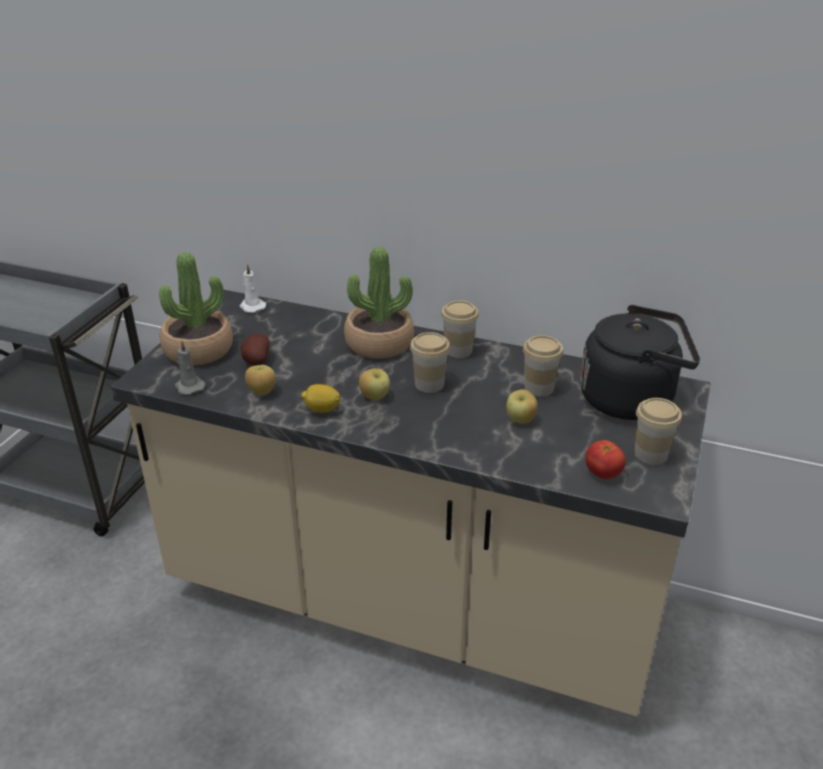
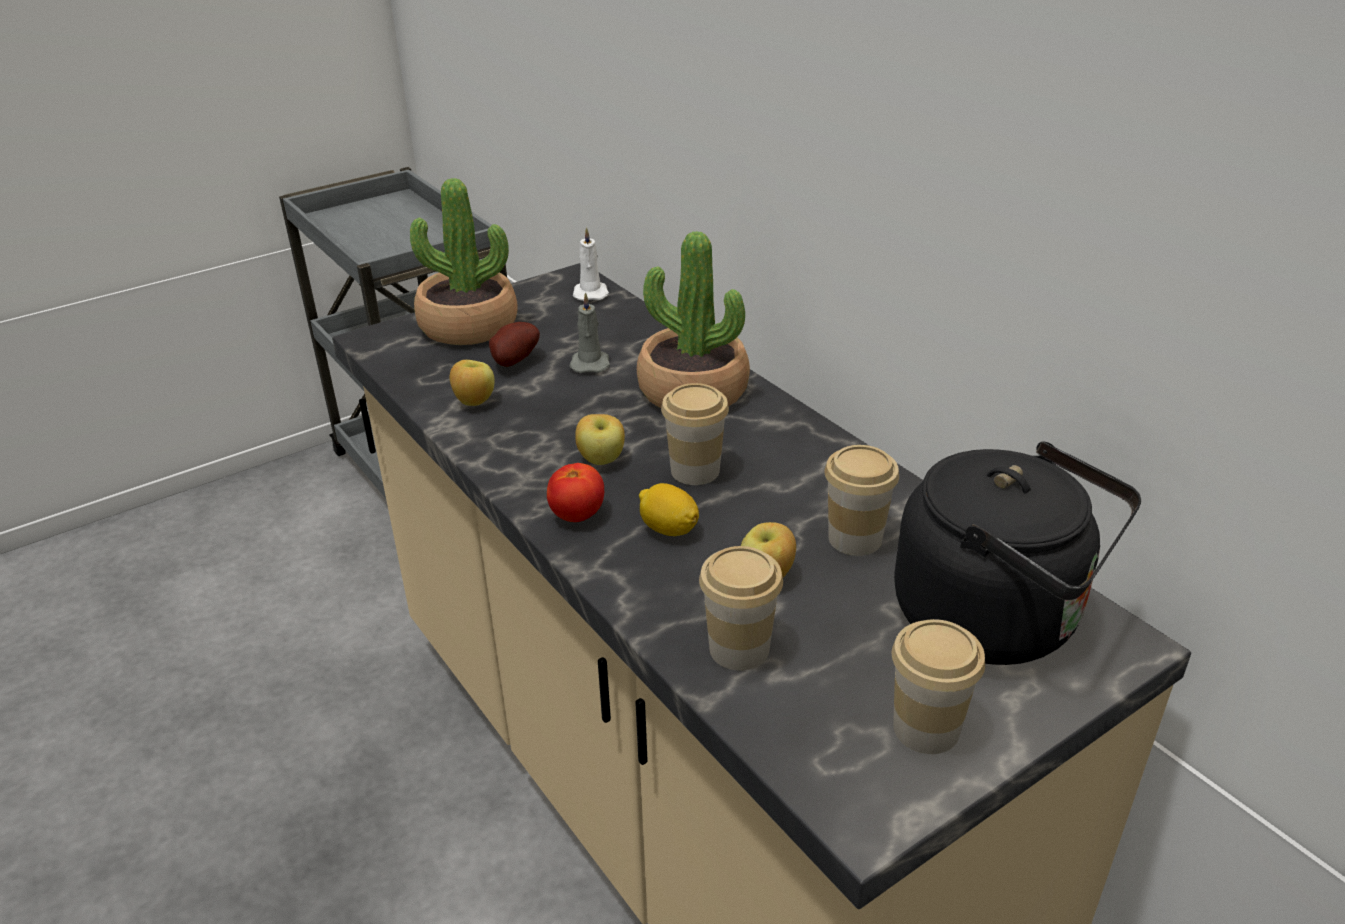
camera: 35 degrees right, 0 degrees up
(189, 386) = (406, 365): grey candle -> grey candle (590, 363)
(322, 409) = (516, 451): lemon -> lemon (668, 529)
(458, 350) = (793, 438): cup -> cup (739, 648)
(603, 473) = (803, 721): tomato -> tomato (577, 515)

